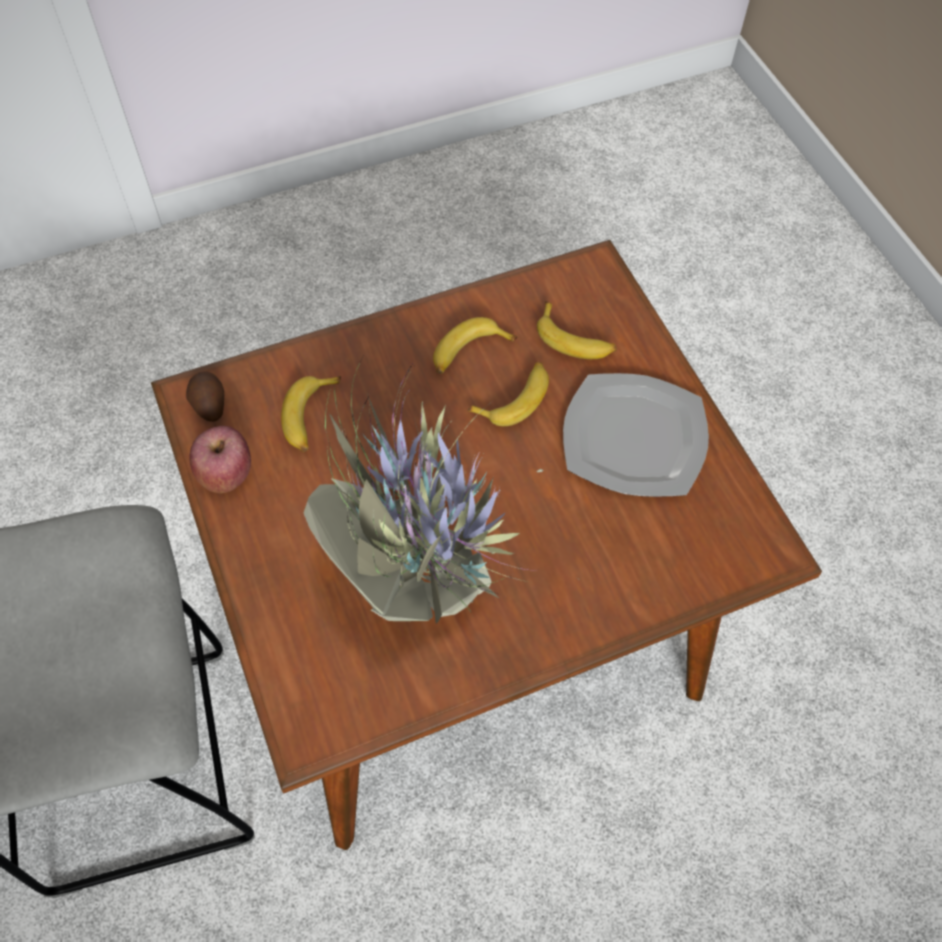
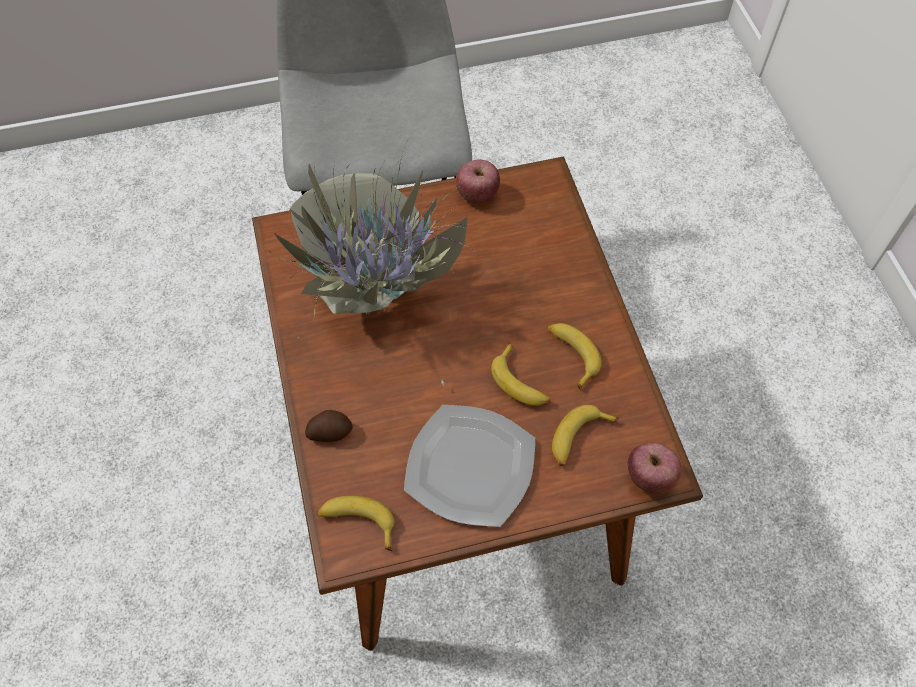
camera: 100 degrees right, 0 degrees up
(208, 404) = (538, 186): potato -> potato (329, 431)
(310, 418) = (519, 244): banana -> banana (357, 523)
(604, 278) = (649, 478): none -> apple

